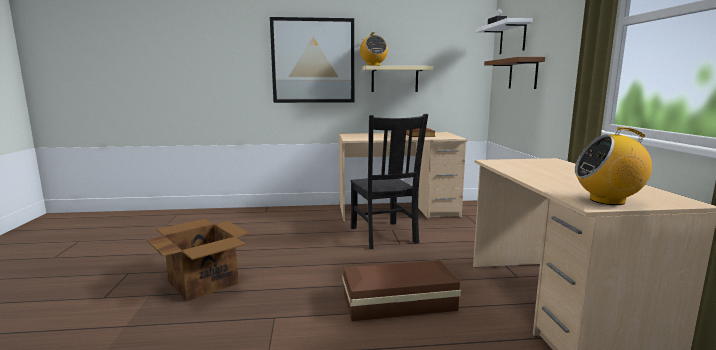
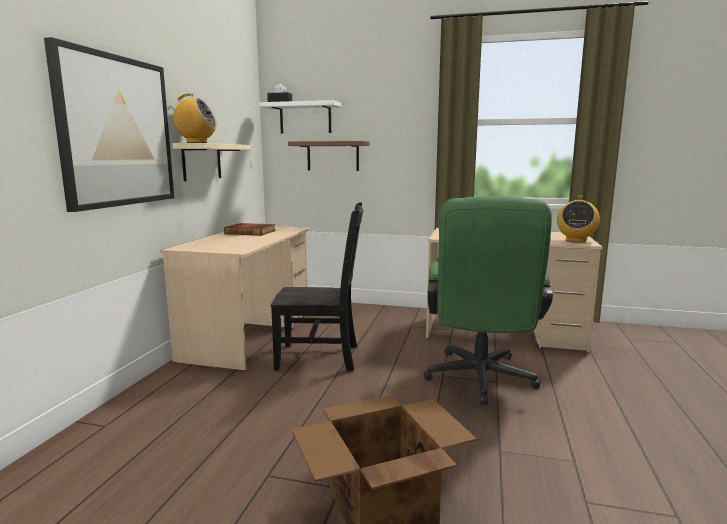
camera: 70 degrees left, 0 degrees up
(396, 301) = (480, 381): brown storage box -> green office chair

